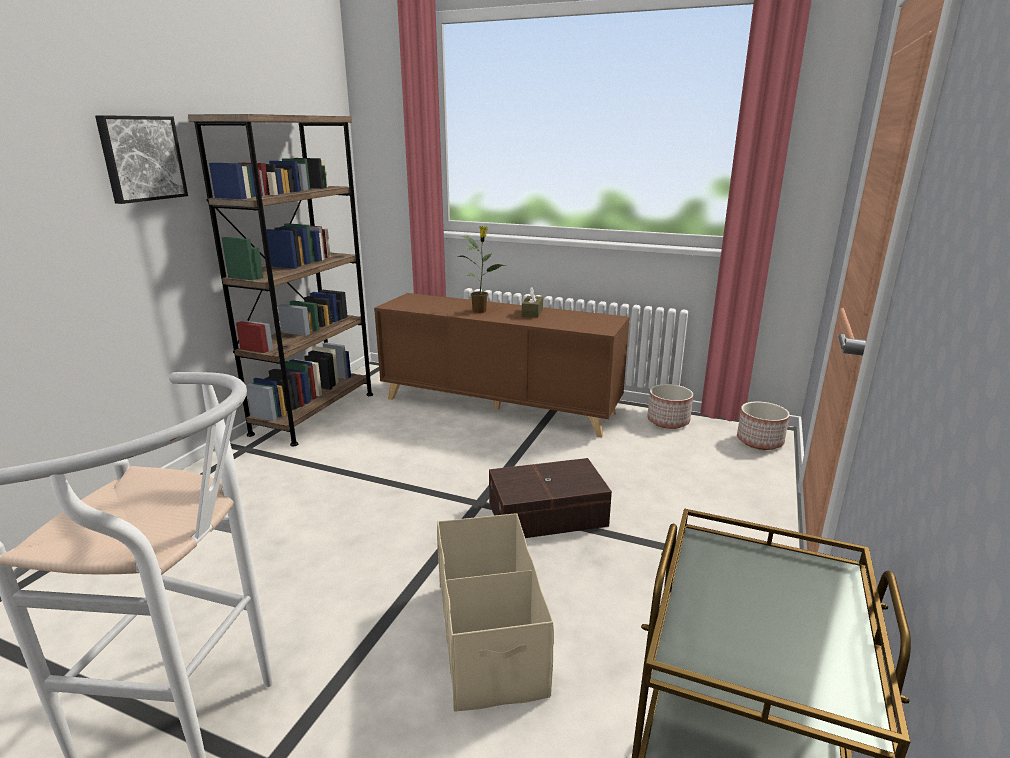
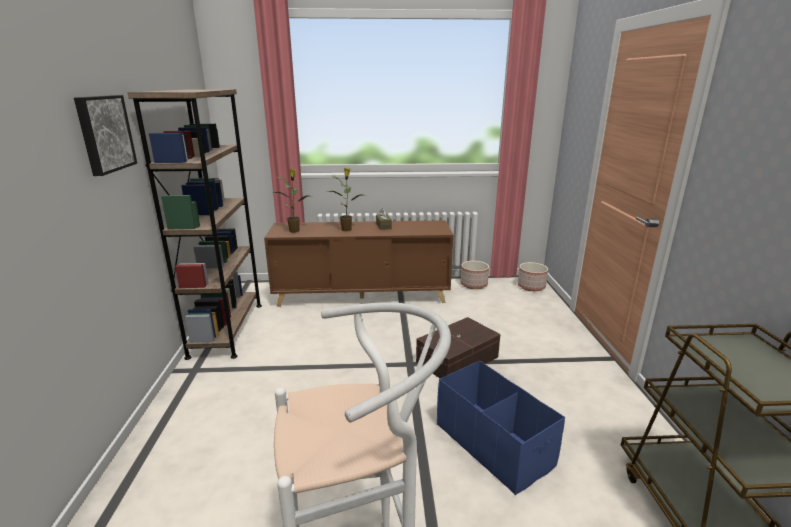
camera: 25 degrees left, 0 degrees up
(417, 304) = (295, 230): none -> potted plant
(490, 636) = (493, 444): beige storage box -> blue storage box

